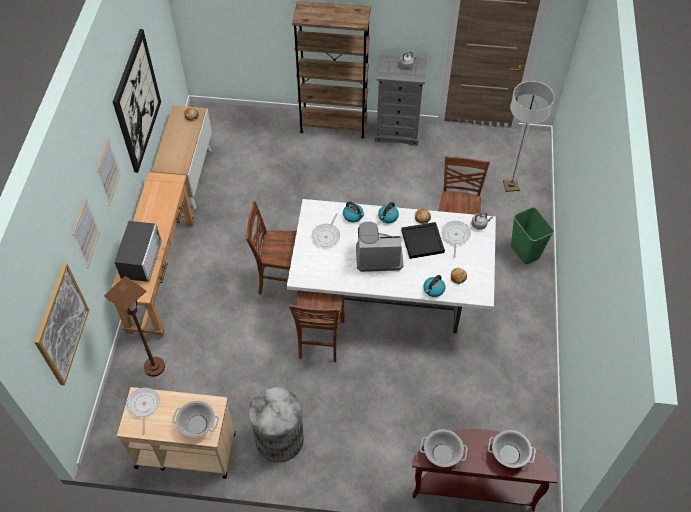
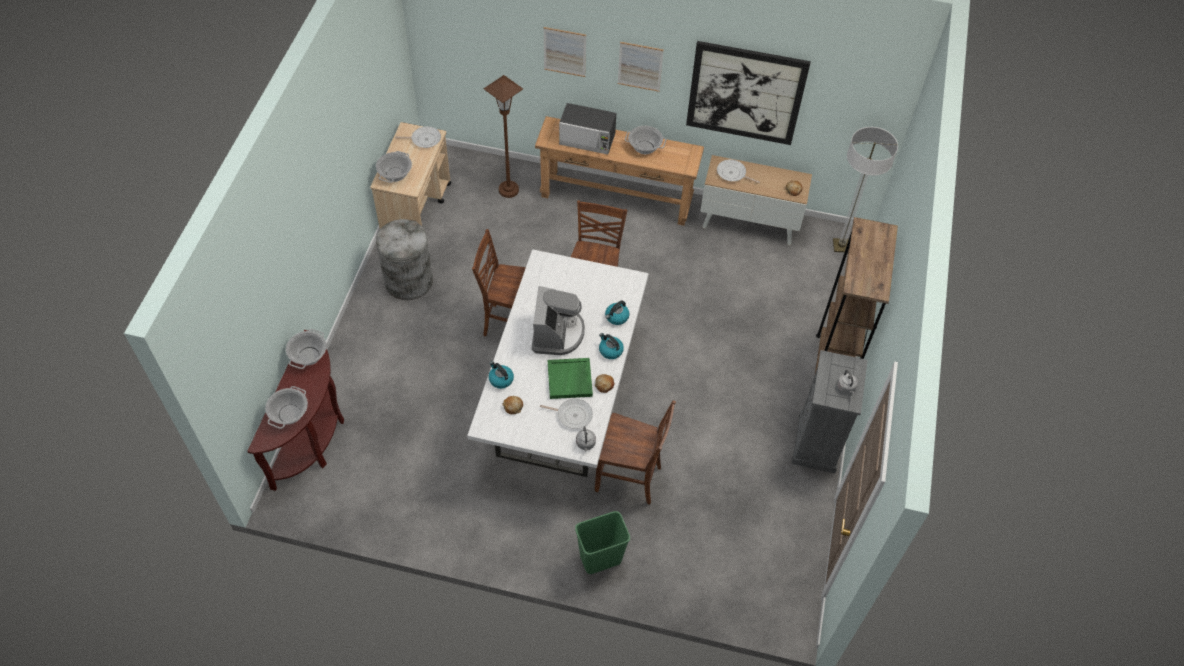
camera: 95 degrees right, 0 degrees up
(61, 324) = (476, 47): picture -> none
(151, 214) = (645, 147): none -> cooking pot
(327, 235) = (592, 289): frying pan -> frying pan (732, 173)
(422, 241) = (570, 380): black tray -> green tray
(511, 186) = (713, 566): floor lamp -> floor lamp (841, 246)

